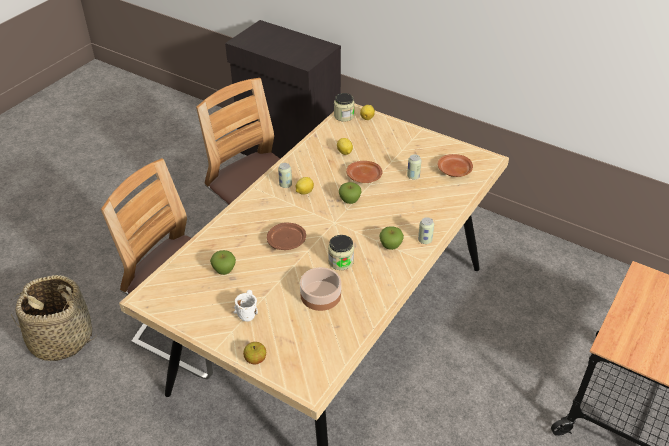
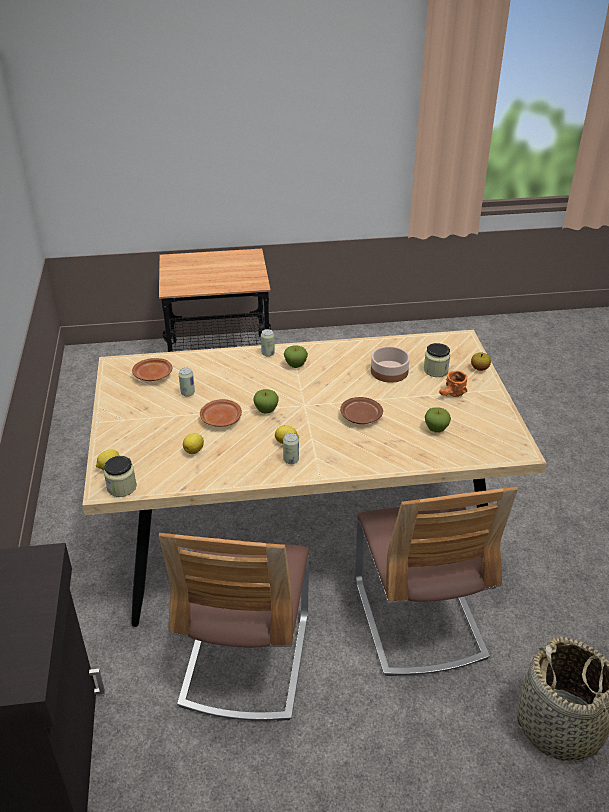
camera: 130 degrees left, 5 degrees down
(246, 310) = (452, 395): white mug -> orange mug
(341, 261) = (344, 379): jar -> jar (435, 370)

